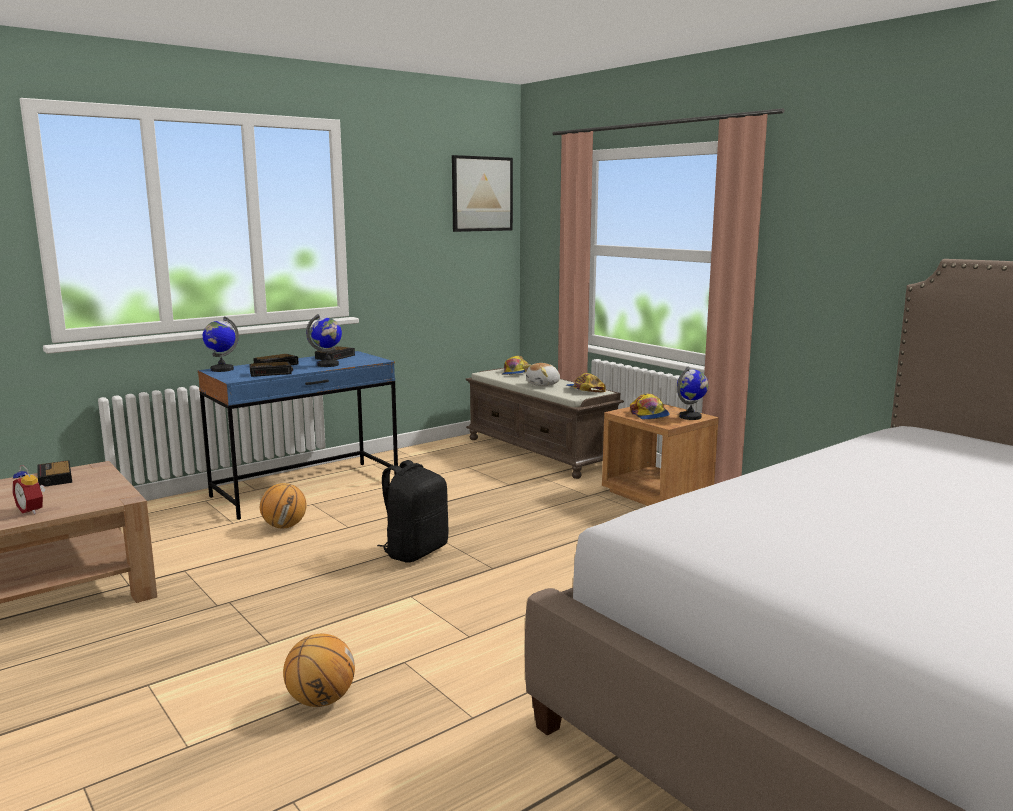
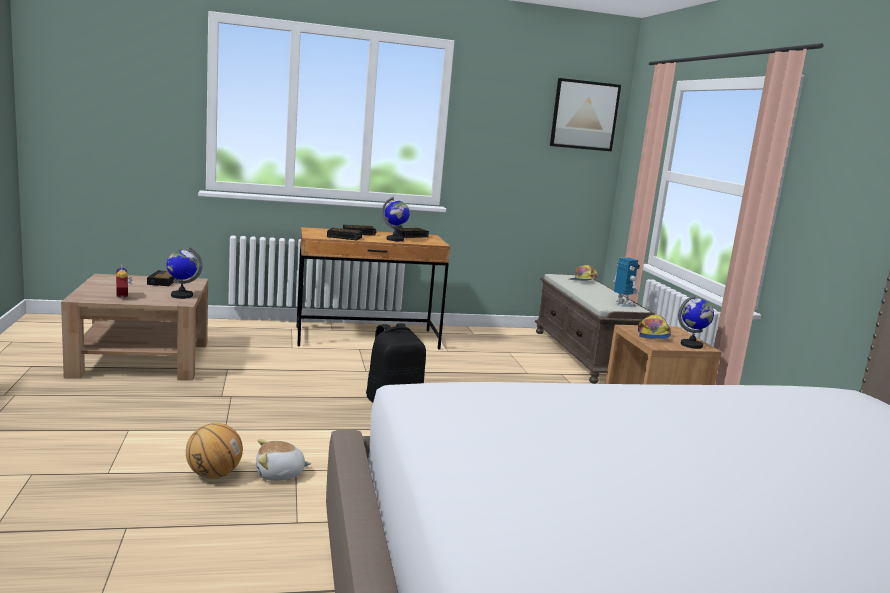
camera: 25 degrees right, 0 degrees up
(221, 369) = (316, 229): globe -> globe (181, 295)
(285, 526) = (322, 359): basketball -> none
(306, 489) = (367, 338): blue desk -> brown desk
(543, 384) = (593, 293): plush toy -> plush toy (280, 474)
(584, 390) = (623, 304): cap -> toy robot

